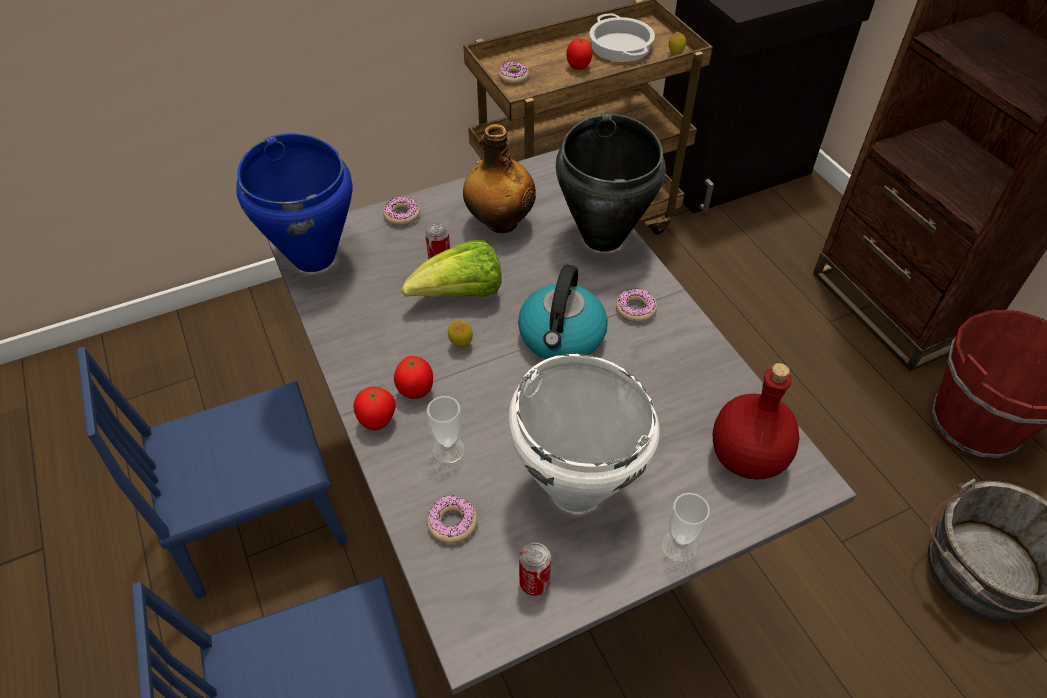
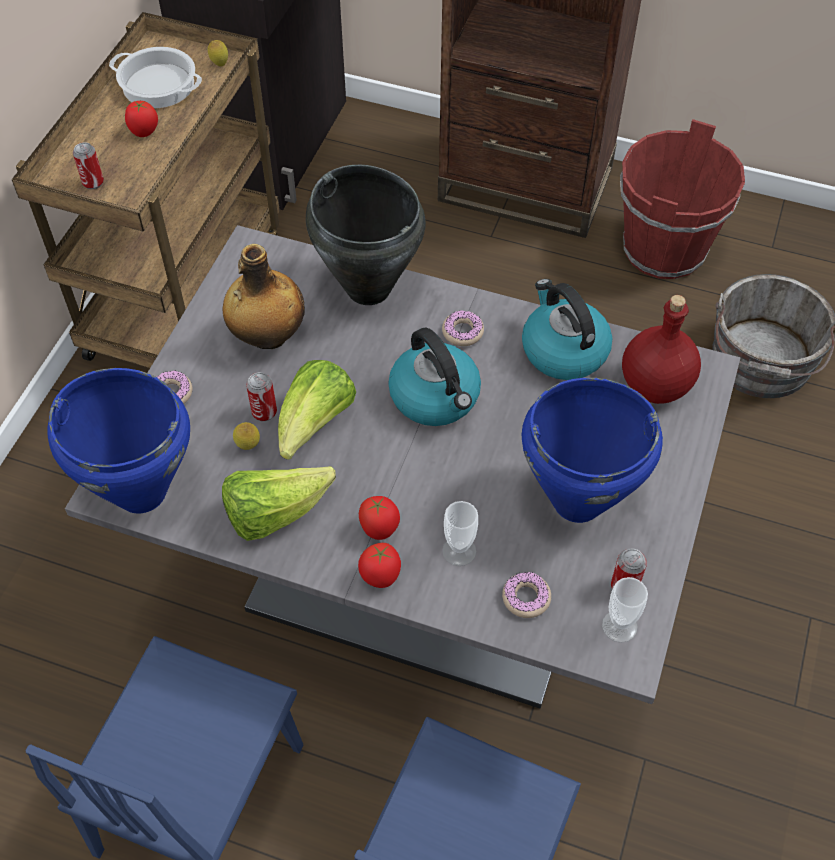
camera: 45 degrees left, 5 degrees up
(368, 328) = (274, 513): none -> lettuce
(461, 345) = (368, 465): lemon -> lemon (248, 446)
(513, 77) = (93, 182): donut -> can
(576, 488) = (576, 500): white cooking pot -> blue cooking pot
(679, 545) = (680, 482): cup -> cup (619, 626)
(699, 376) = (563, 350): none -> kettle

